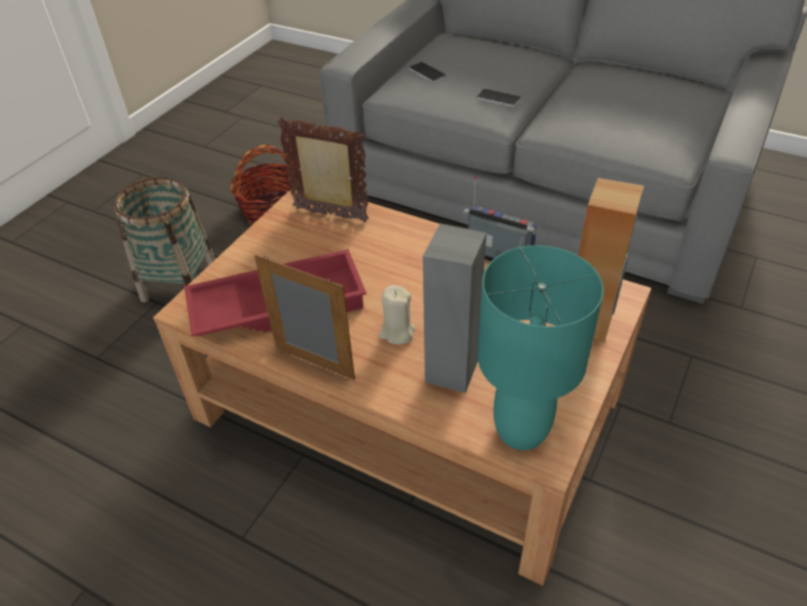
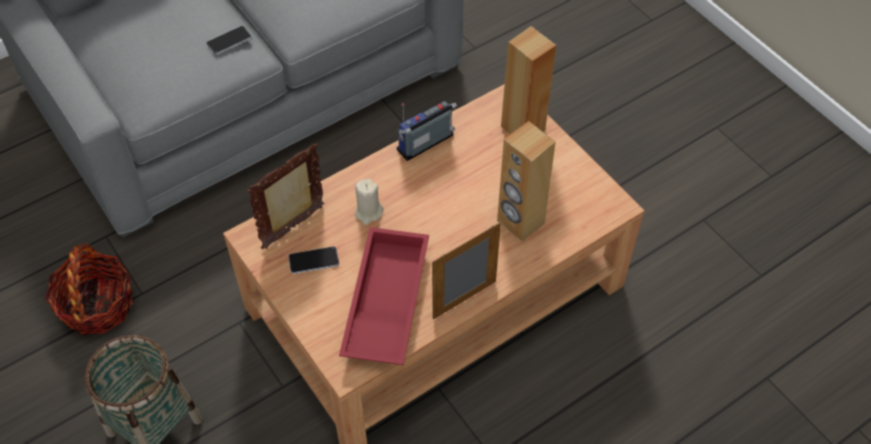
camera: 65 degrees left, 10 degrees up
(397, 332) = (465, 238): beige candle -> beige candle (368, 212)
(427, 73) = (138, 67): phone -> phone (313, 261)
(451, 370) = (520, 222): grey speaker -> brown speaker
(520, 430) = (590, 209): turquoise table lamp -> none

